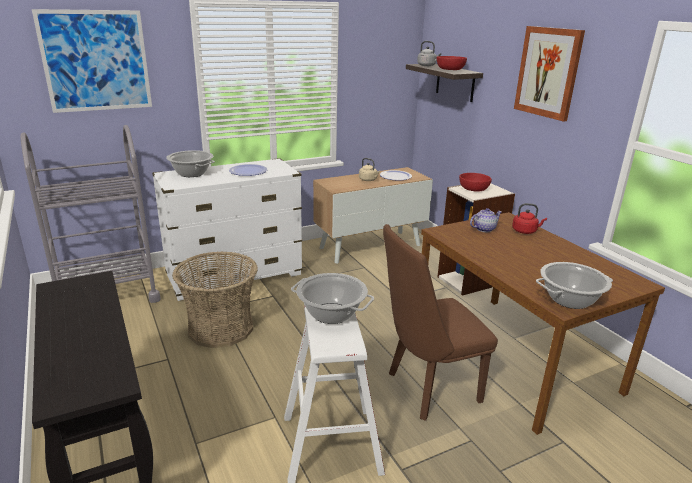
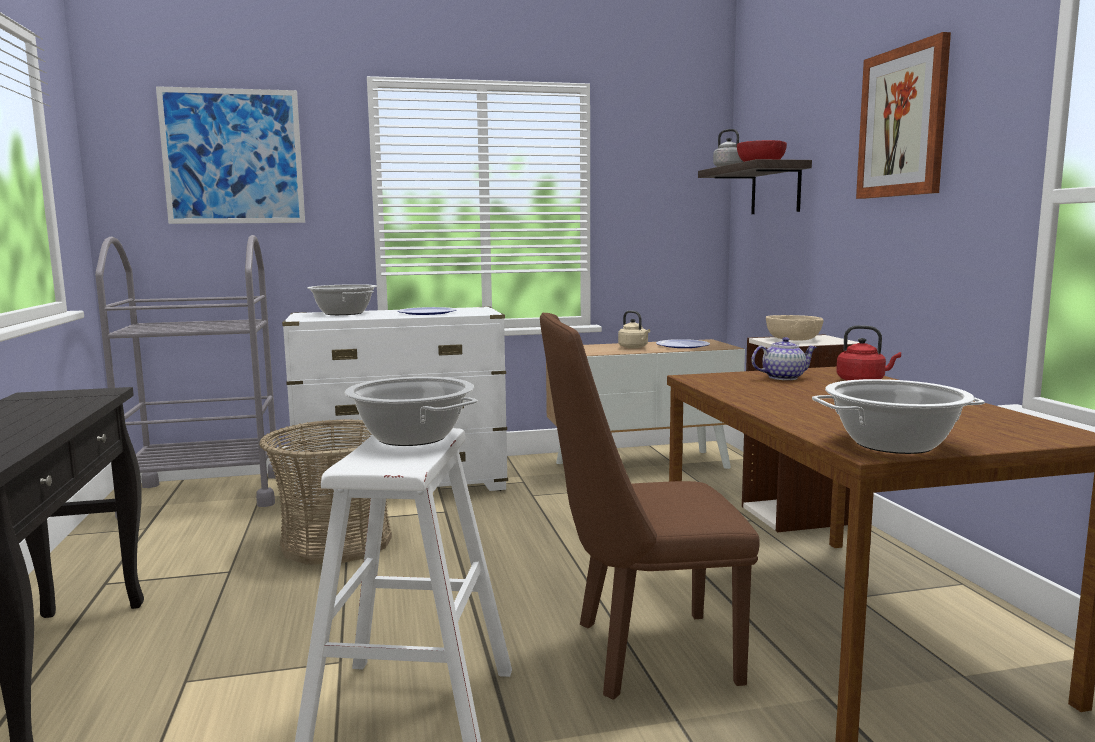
camera: 15 degrees right, 15 degrees down
(473, 189) = (793, 339): red bowl -> beige bowl

